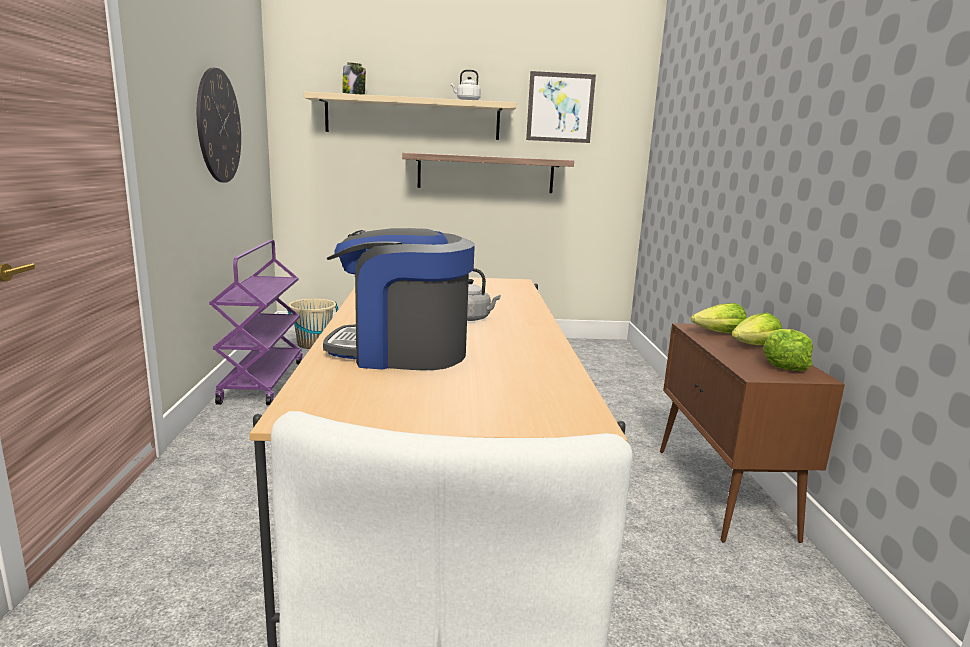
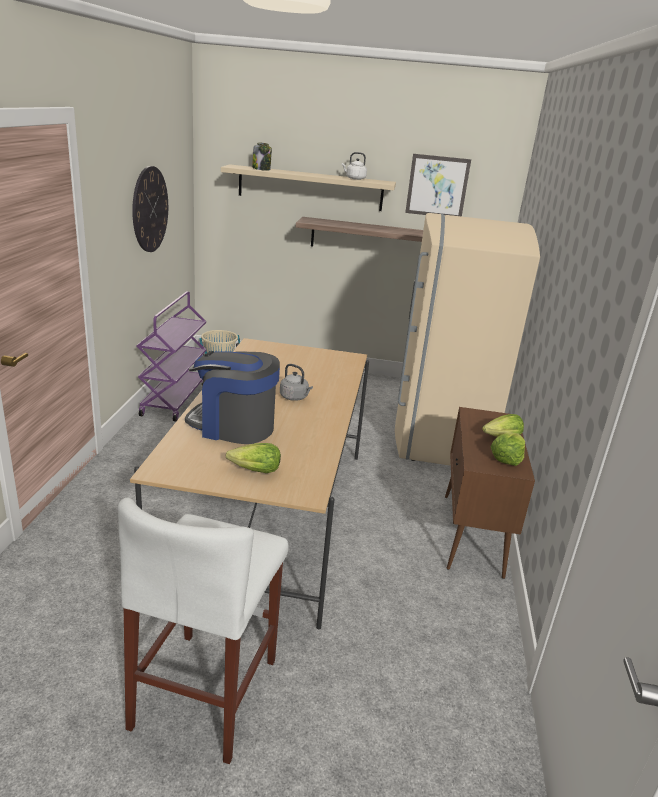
camera: 10 degrees right, 10 degrees up
(611, 387) = (440, 435): none -> beige fridge
(719, 333) = (486, 421): lettuce -> lettuce (255, 470)

